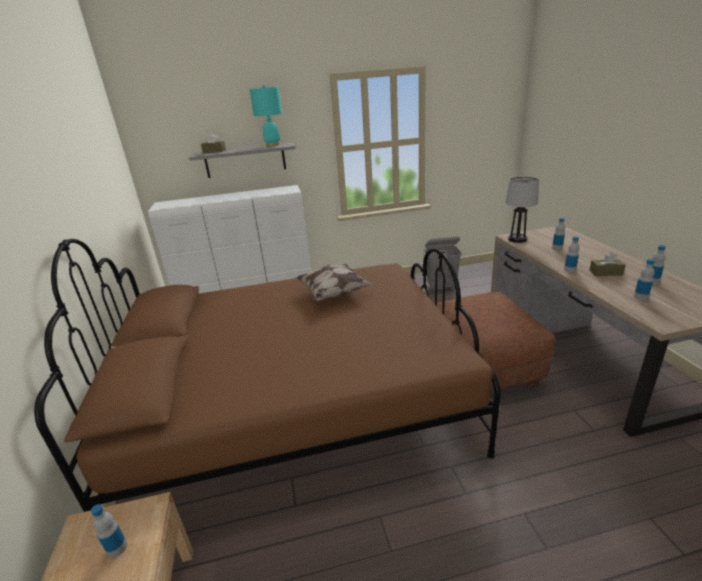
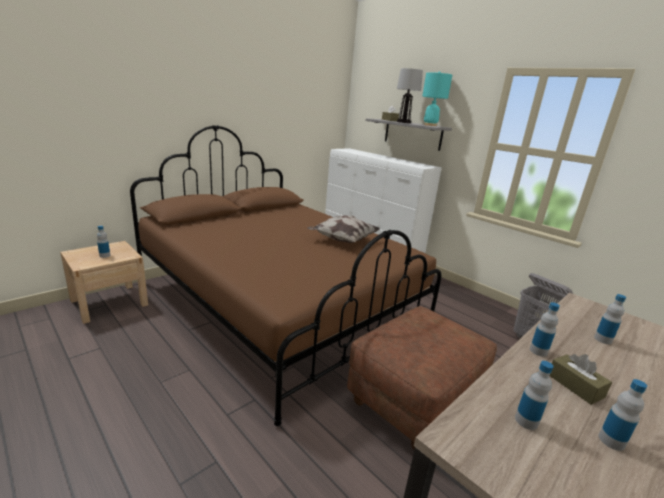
camera: 55 degrees right, 5 degrees down
(517, 239) = (581, 307): table lamp -> table lamp (404, 122)

